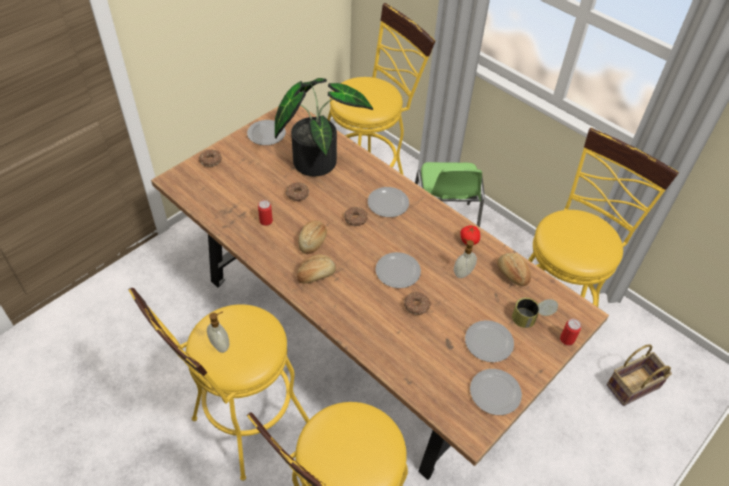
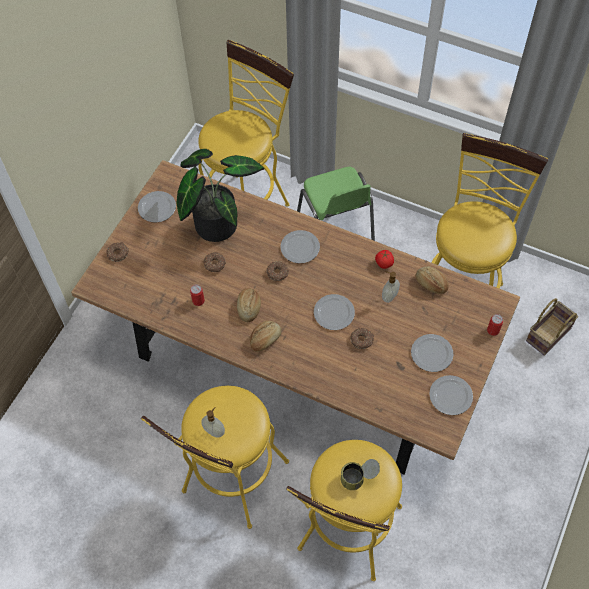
camera: 15 degrees left, 10 degrees up
(531, 319) = (459, 321): can -> can (359, 478)

